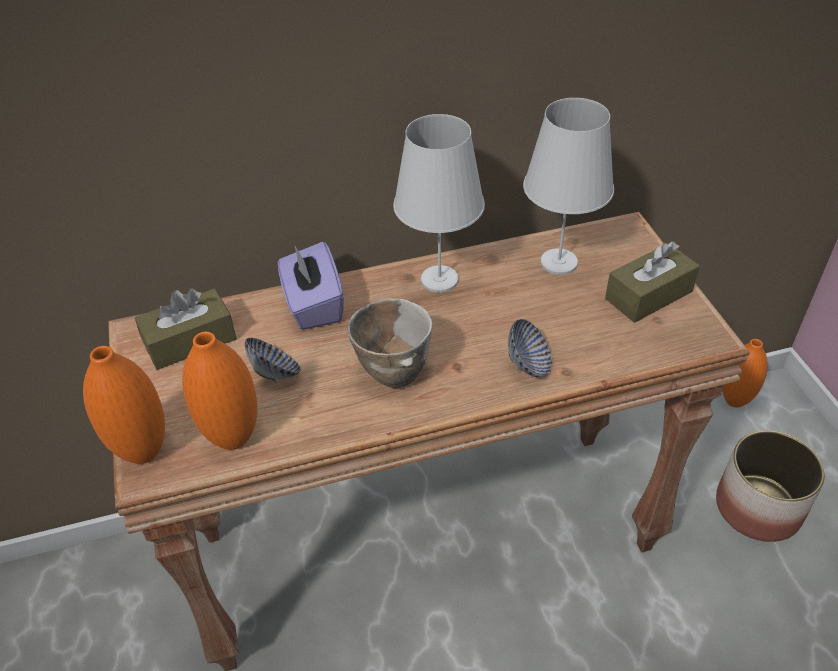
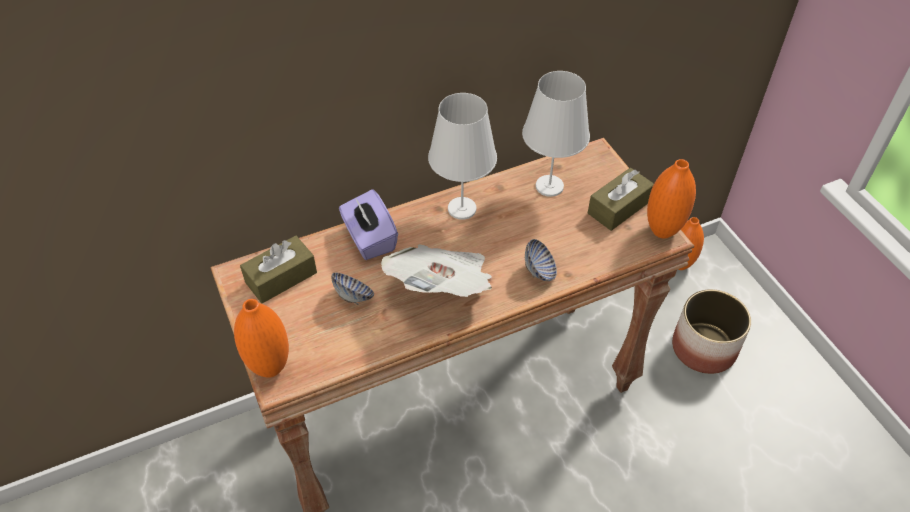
camera: 10 degrees left, 5 degrees up
(233, 437) = (335, 350): orange vase -> orange vase (662, 231)
(394, 372) = (442, 287): bowl -> newspaper

